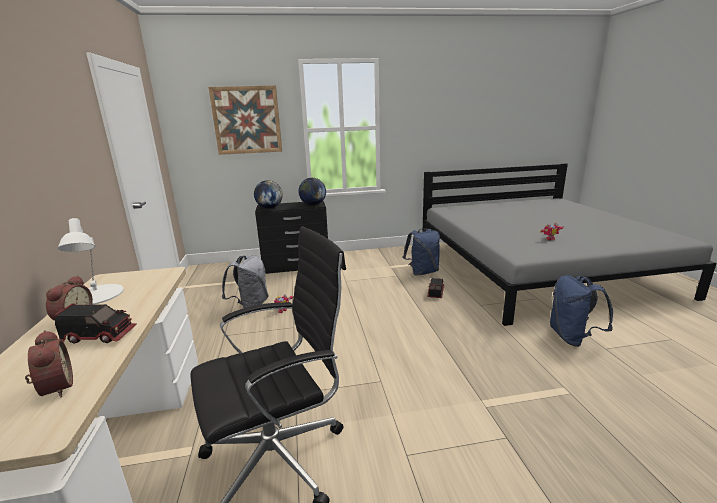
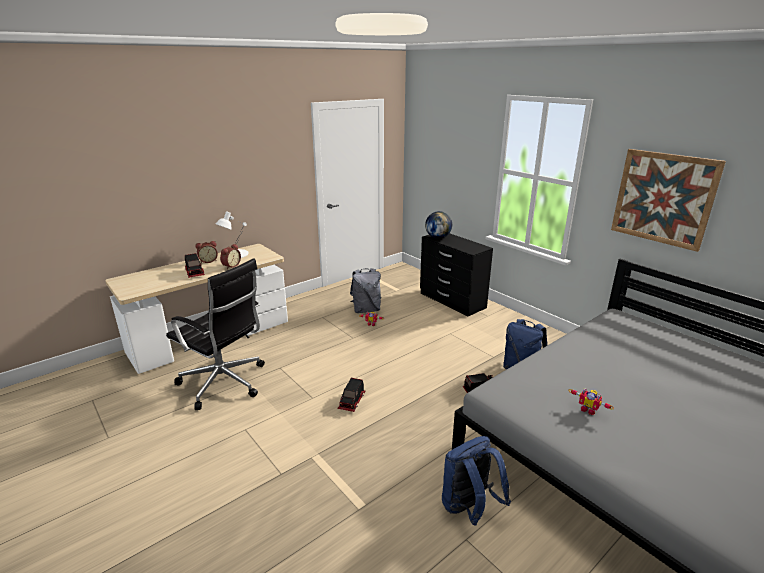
camera: 60 degrees right, 5 degrees up
(54, 388) = (154, 283): alarm clock -> alarm clock (231, 266)
(247, 120) = (457, 149): picture -> picture (663, 198)
(313, 205) = (470, 249): globe -> none
(407, 356) = (352, 401): none -> toy truck

